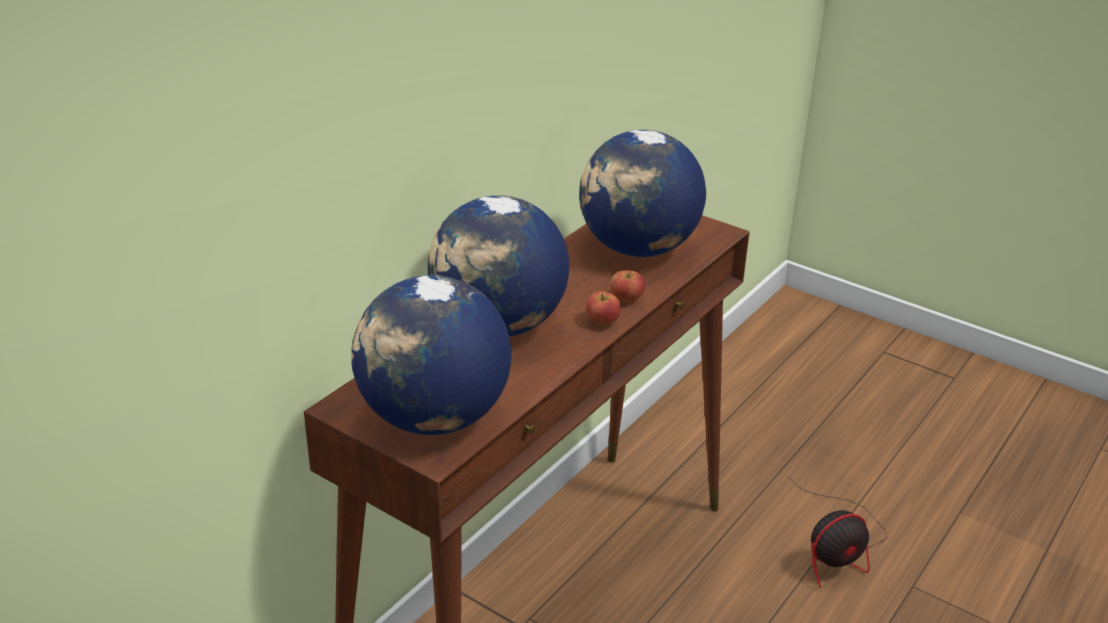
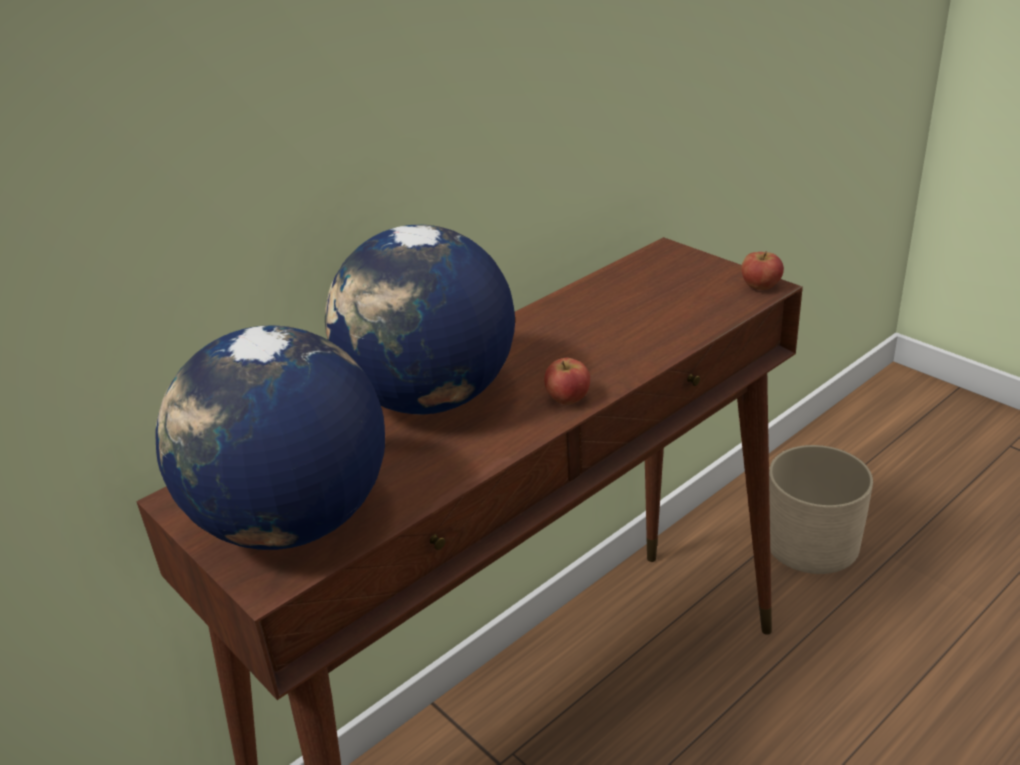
camera: 15 degrees right, 0 degrees up
(626, 299) = (610, 370): apple -> apple (760, 287)
(637, 249) = (646, 305): globe -> none
(740, 438) = (812, 542): none -> beige planter
(838, 549) = (922, 700): fan -> none

